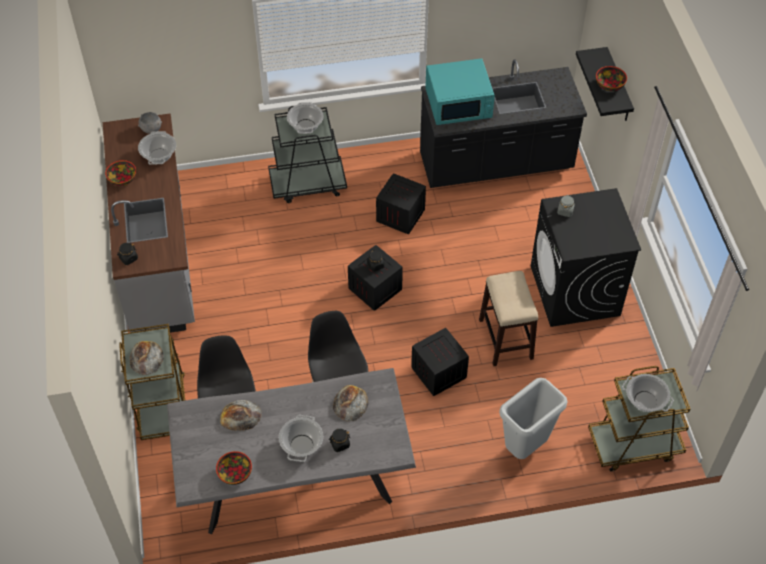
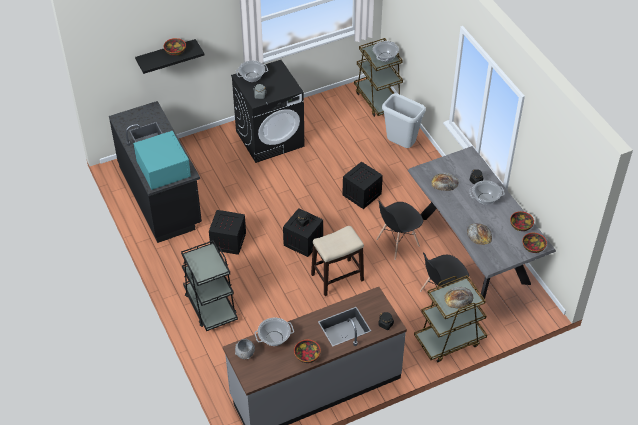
camera: 105 degrees left, 5 degrees down
(191, 474) = (533, 247): none -> bowl
(305, 126) = (203, 263): cooking pot -> cooking pot (252, 77)
(505, 338) = (321, 166): stool -> stool (337, 277)

